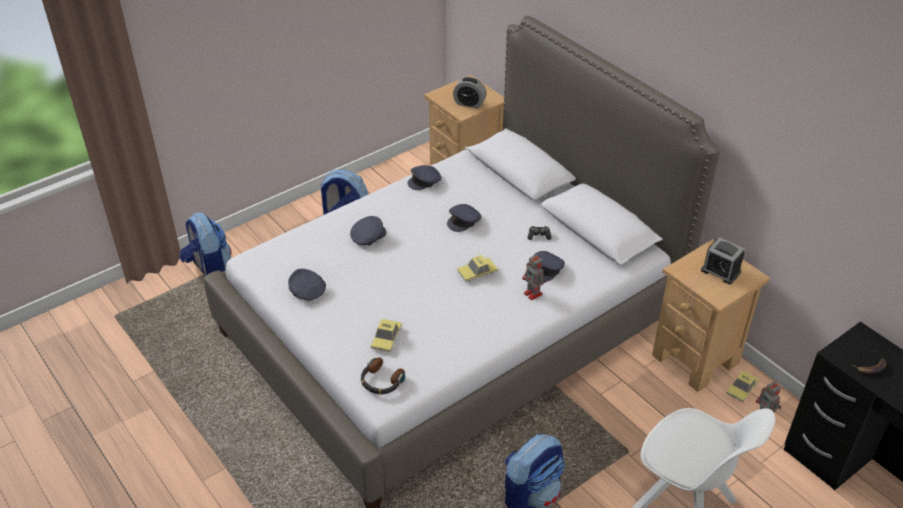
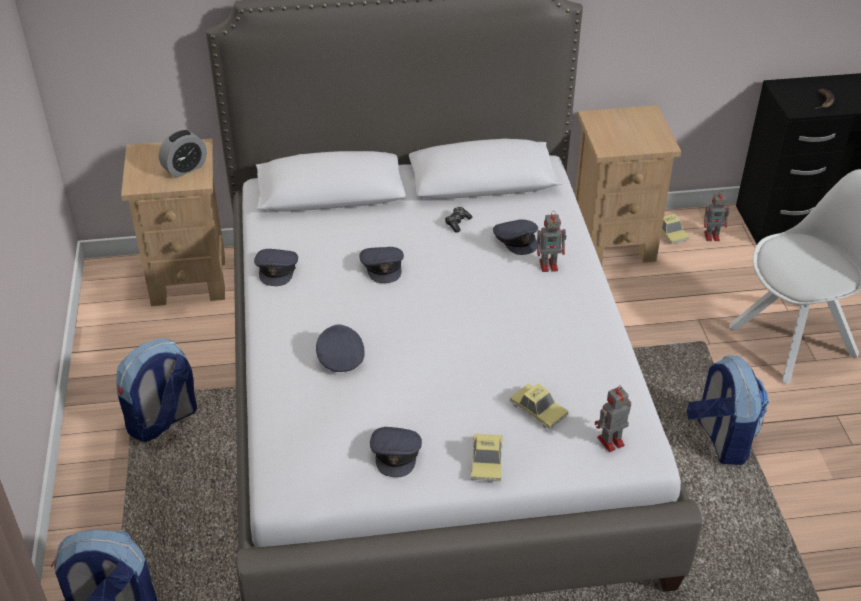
camera: 60 degrees left, 0 degrees up
(306, 291) = (396, 453): grey cap -> grey cap turned 75 degrees counterclockwise
(381, 381) = (609, 442): headphones -> toy robot
(477, 272) = (481, 292): toy car -> toy car (486, 461)
(720, 271) = (628, 127): alarm clock -> none

